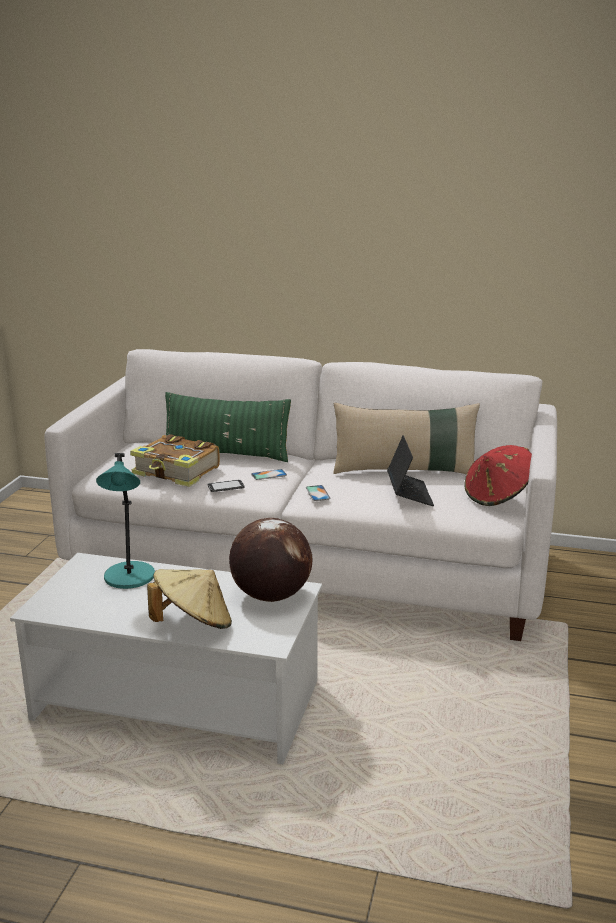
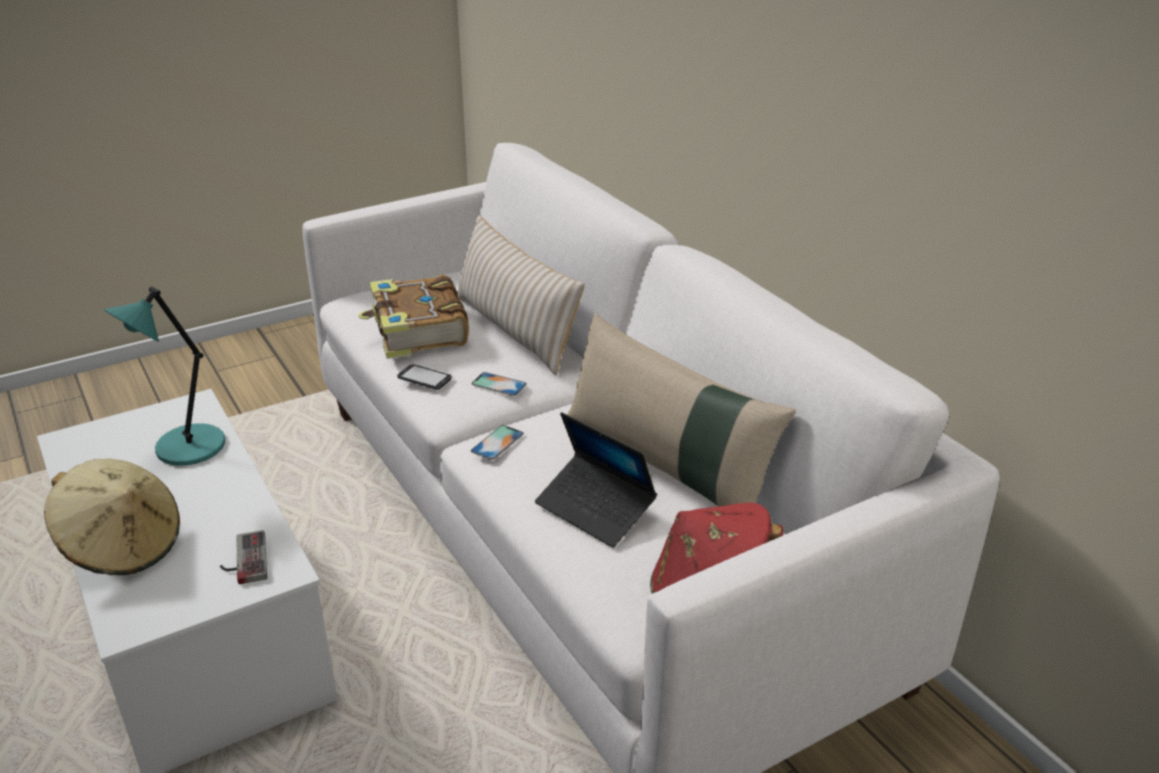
camera: 45 degrees right, 10 degrees up
(226, 454) = (515, 330): green pillow -> beige pillow
(270, 596) = (243, 560): globe -> game controller
(409, 494) = (595, 509): laptop -> laptop turned 90 degrees clockwise

